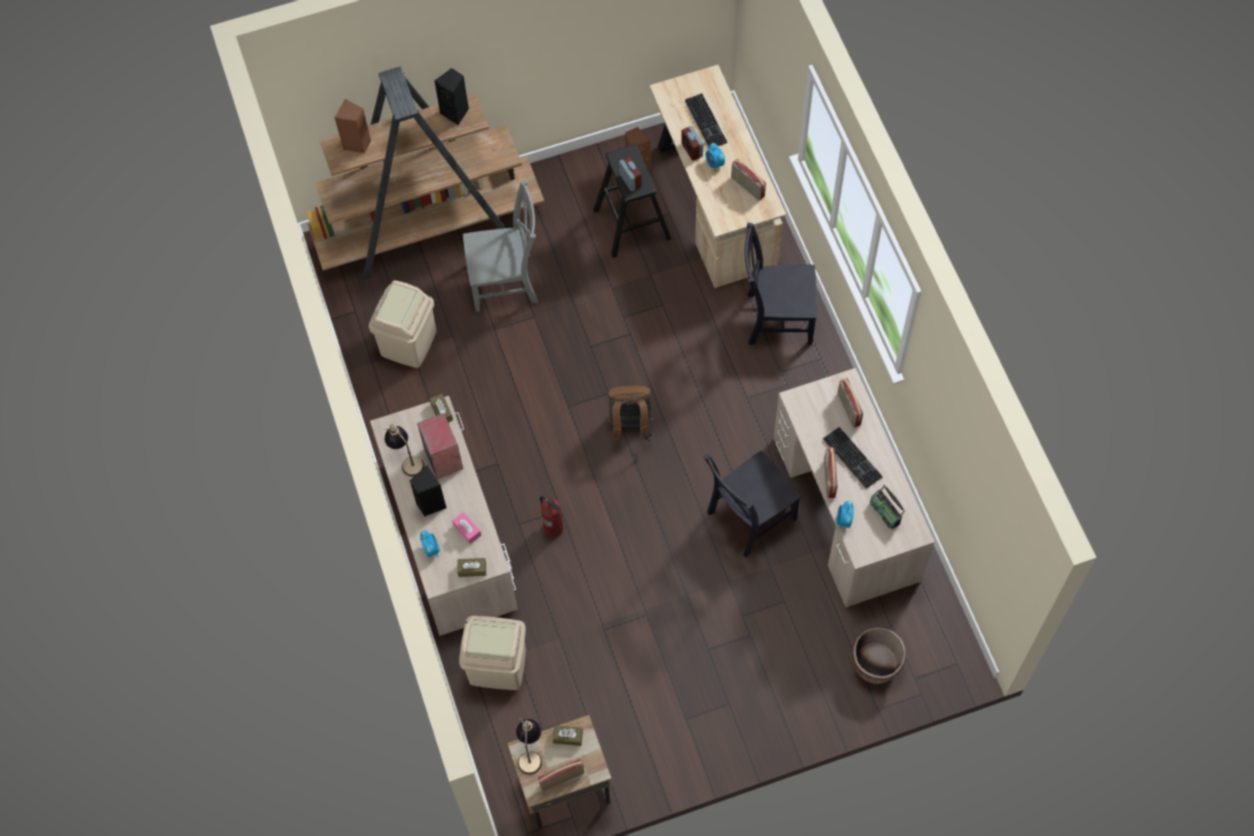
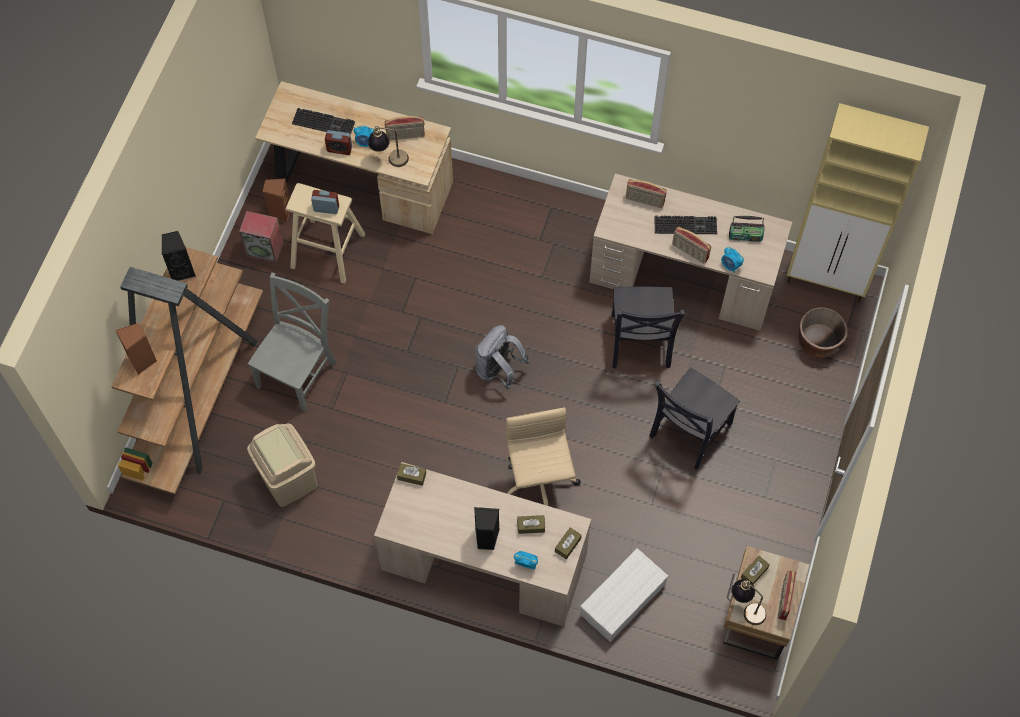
camera: 55 degrees left, 0 degrees up
(406, 459) = (432, 530): table lamp -> table lamp (389, 159)
(444, 458) = (455, 502): speaker -> speaker (265, 249)
(467, 530) = (531, 526): pink tissue box -> brown tissue box
(497, 666) = (622, 601): beige trash can -> white storage box
(554, 528) = (539, 482): fire extinguisher -> beige office chair
(630, 427) = (499, 370): brown backpack -> grey backpack
(632, 224) = (327, 251): black stool -> beige stool
(775, 318) = (493, 212): black chair -> black chair (688, 432)
(947, 631) = (827, 280): none -> beige cabinet

